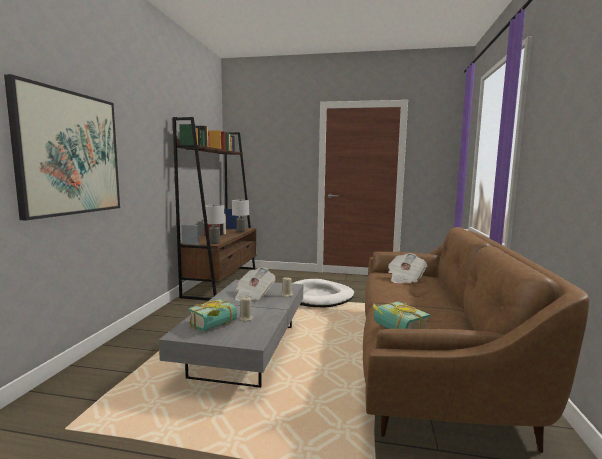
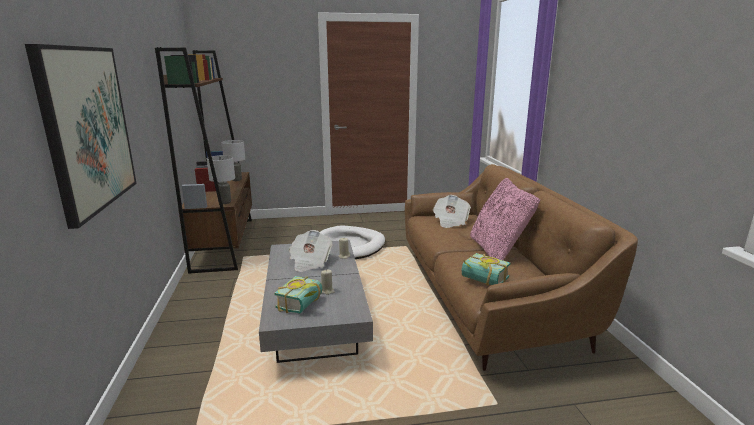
camera: 20 degrees left, 10 degrees up
(439, 308) = (498, 250): none -> pink pillow

